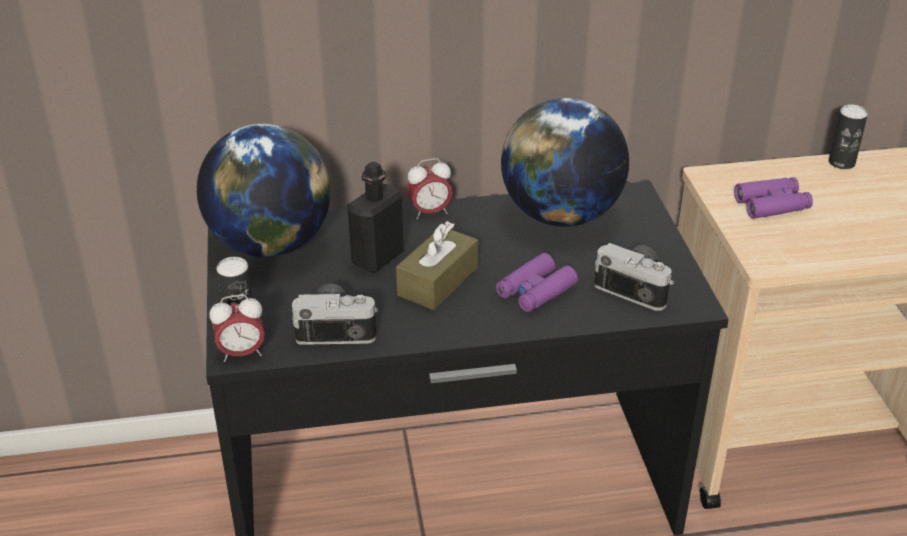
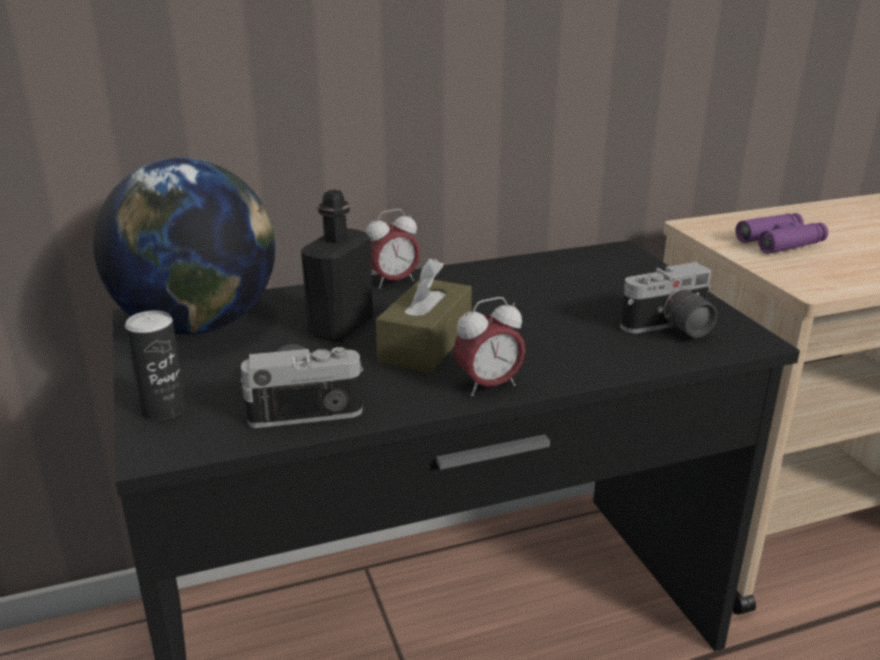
camera: 10 degrees left, 10 degrees down
(242, 353) = (169, 447): alarm clock -> alarm clock (488, 386)
(535, 291) = (552, 343): purple binoculars -> none
(560, 216) = (547, 274): globe -> none
(636, 287) = (672, 329): camera -> camera turned 135 degrees clockwise
(841, 163) = (823, 207): can -> none

